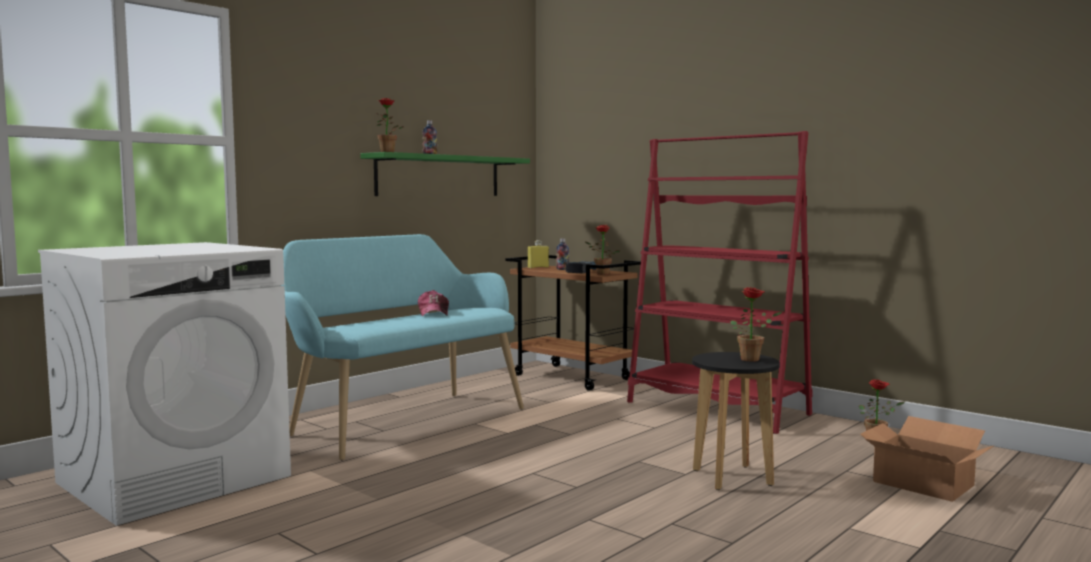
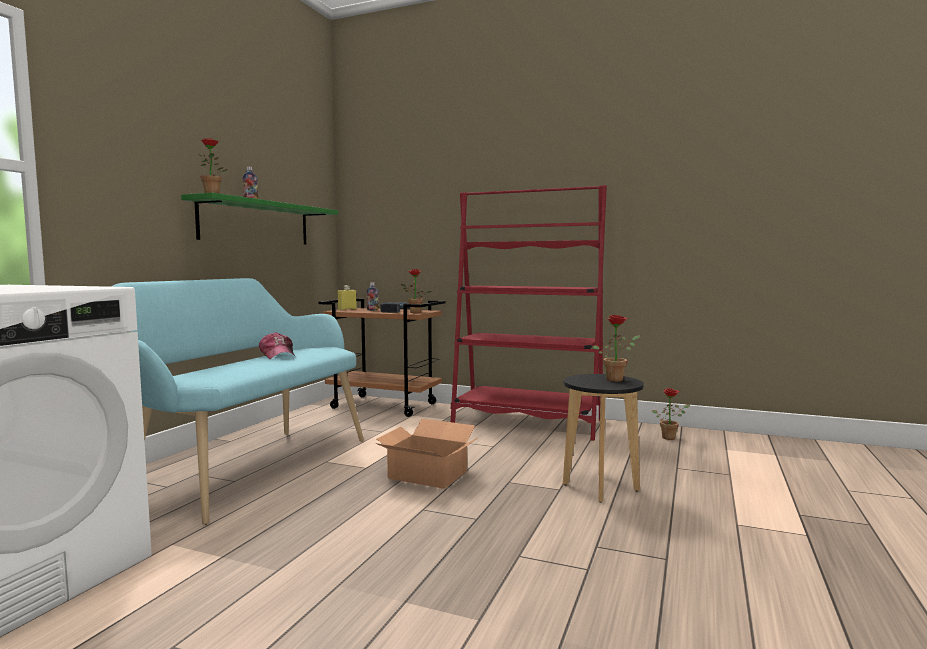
camera: 20 degrees left, 0 degrees up
(922, 483) = (740, 471): cardboard box -> cardboard box (427, 474)

